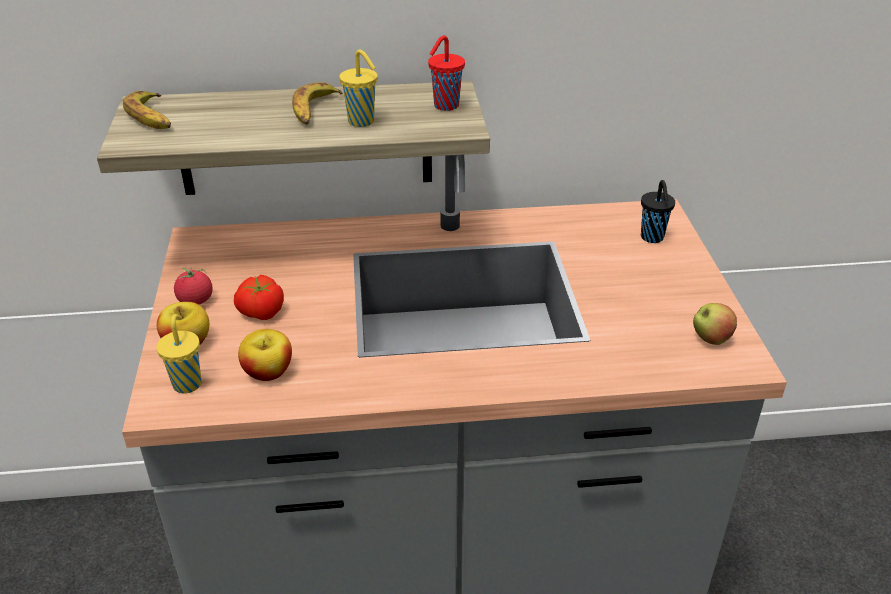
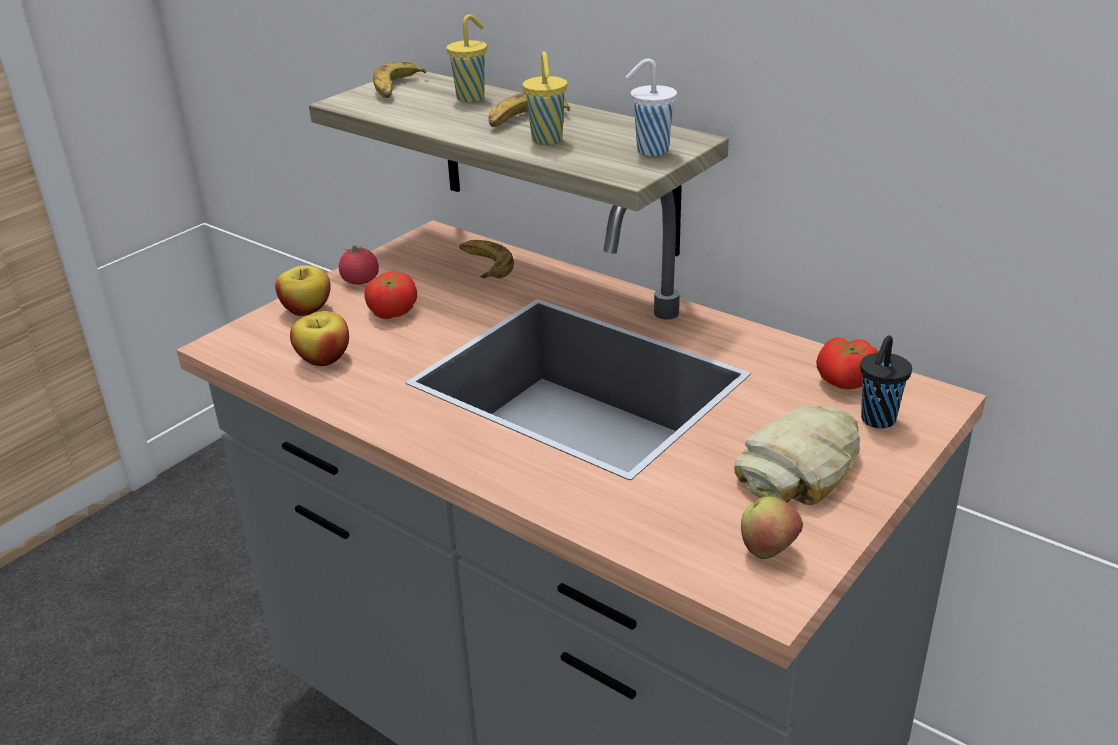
camera: 45 degrees right, 5 degrees down
(187, 383) = (262, 338): yellow cup -> yellow cup (472, 97)
(275, 245) = (484, 265): none -> banana
(445, 106) = (650, 151): red cup -> white cup
(607, 223) = (846, 382): none -> tomato
(658, 283) = (803, 467): none -> bread

